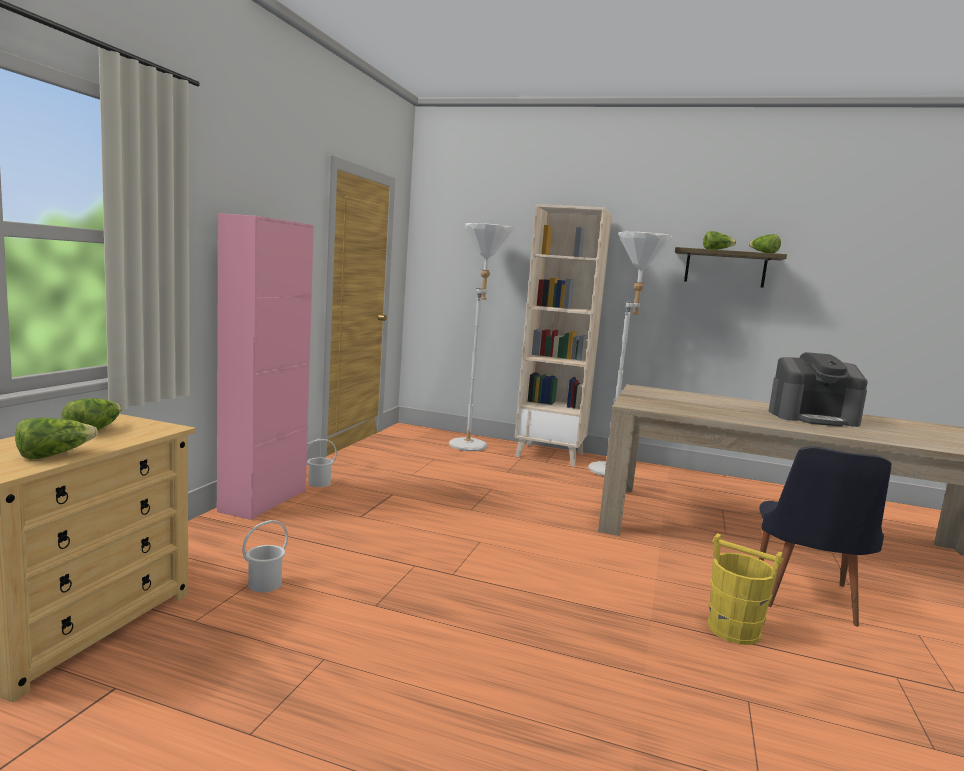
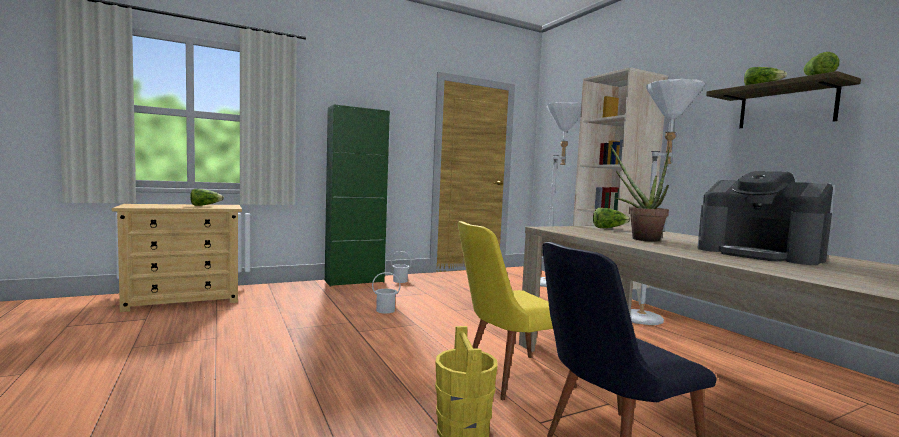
camera: 45 degrees right, 5 degrees down
(54, 455) = (161, 206): lettuce -> lettuce (609, 228)
(263, 501) = (354, 281): pink cabinet -> green cabinet
(264, 584) = (270, 307): white bucket -> white bucket (385, 310)
(658, 569) = (507, 377): none -> yellow chair
(721, 410) = (639, 238): none -> potted plant

